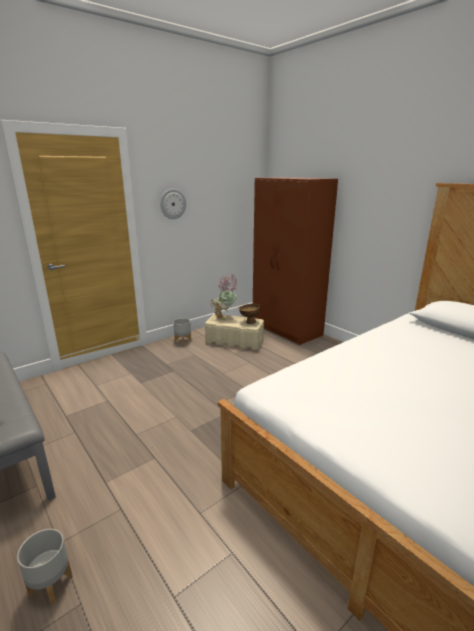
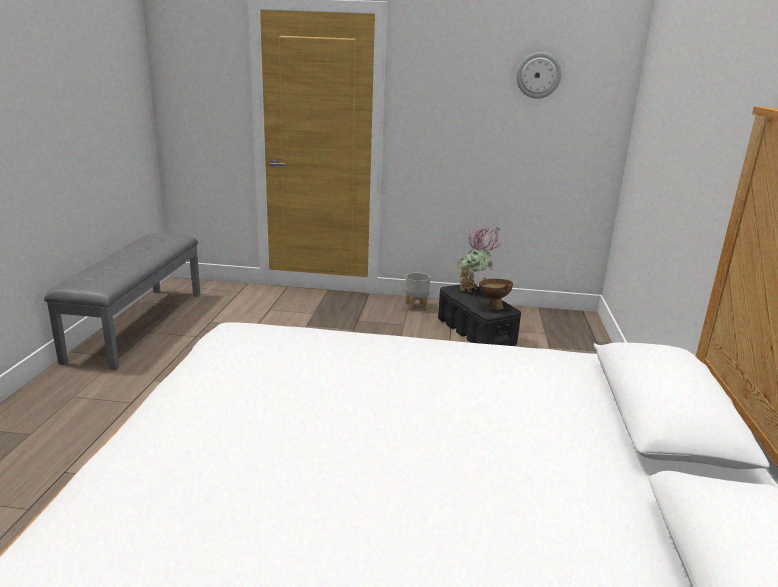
camera: 45 degrees right, 0 degrees up
(50, 584) = (36, 414): grey planter -> none
(172, 204) = (442, 108): wall clock -> wall clock (538, 75)
(235, 341) = (476, 331): beige storage box -> black storage box
(286, 330) = (578, 349): brown wardrobe -> none

